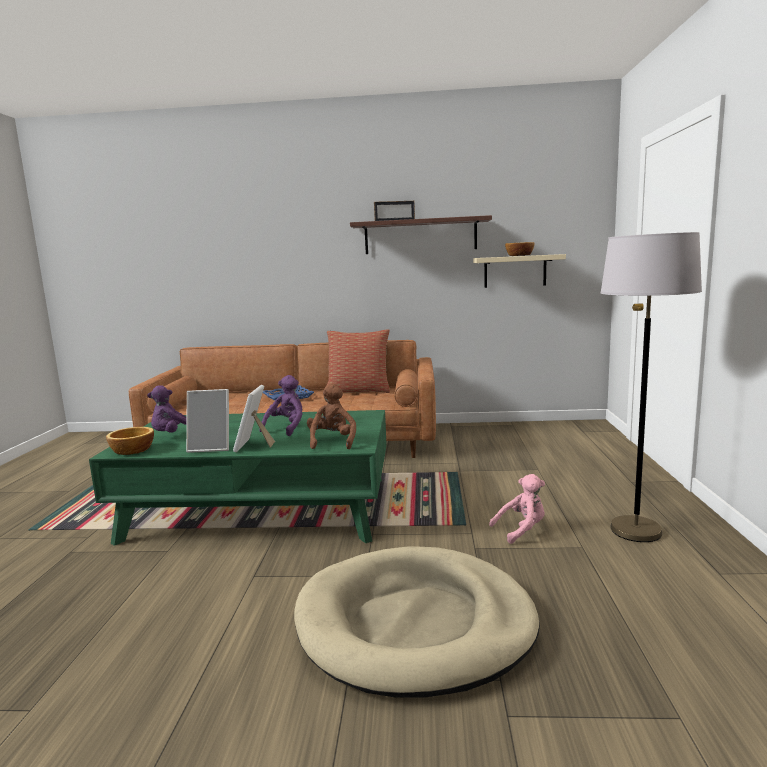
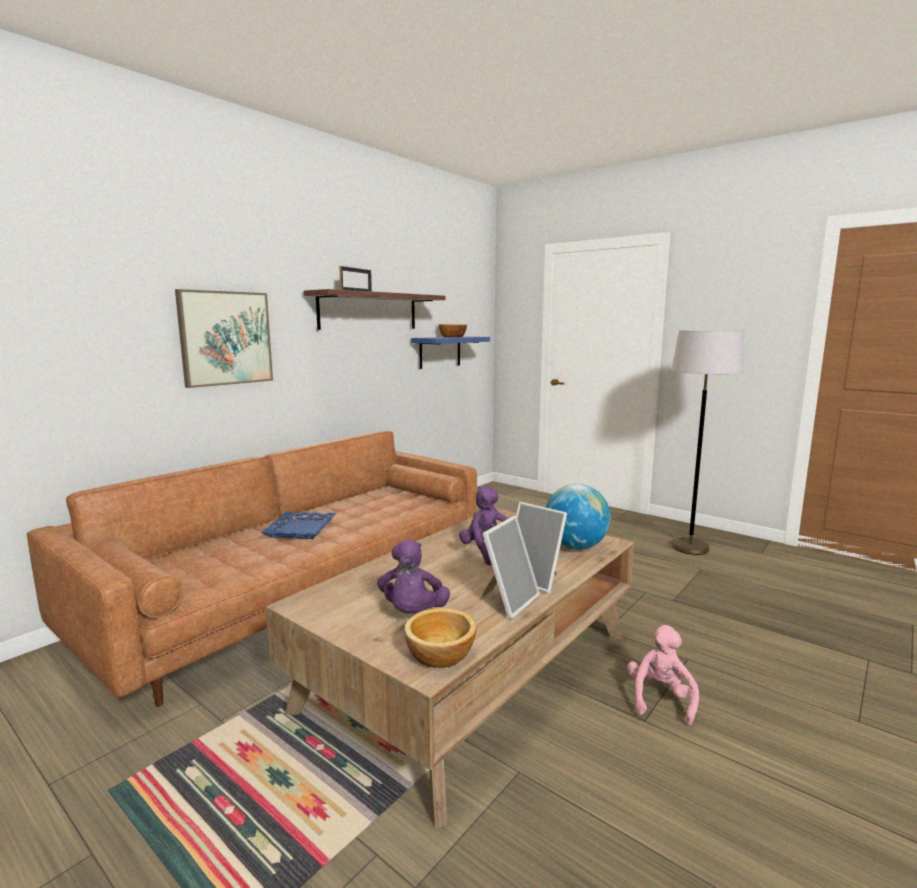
camera: 55 degrees left, 0 degrees up
(261, 509) = (473, 670): green coffee table -> brown coffee table
(290, 262) = (225, 338): none -> picture
(332, 441) = (575, 547): brown plush toy -> globe
(359, 390) = (354, 500): pillow -> none
(415, 624) = (783, 664): beige dog bed -> none
(515, 271) = (440, 352): beige shelf -> blue shelf
(521, 530) = (657, 575): pink plush toy -> pink plush toy (660, 699)

